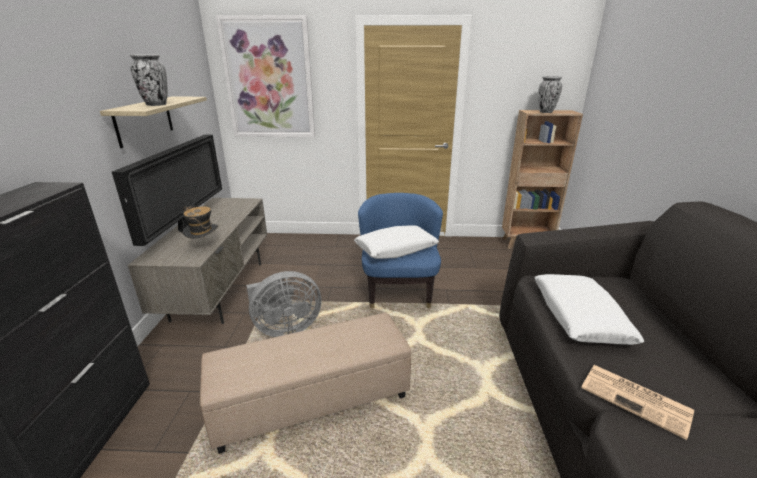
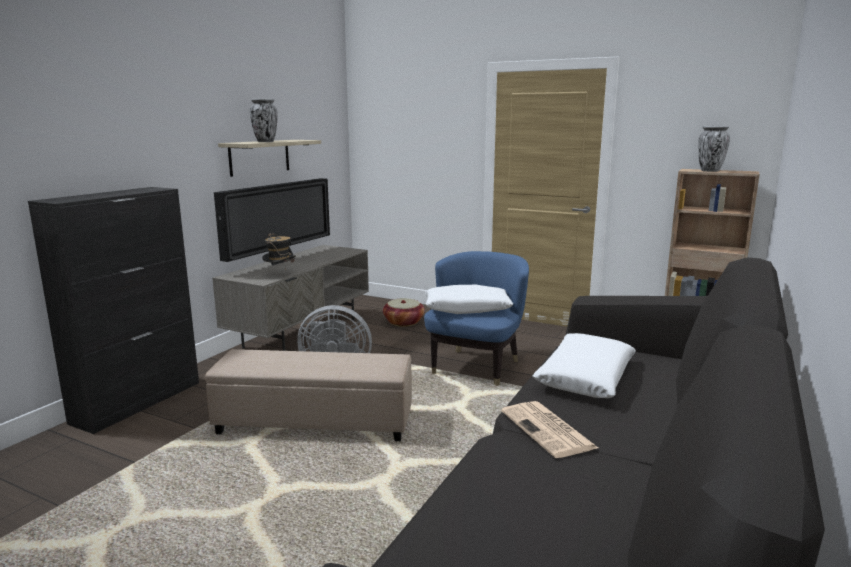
camera: 25 degrees right, 10 degrees down
(269, 79) = (399, 129): picture -> none
(305, 256) = (403, 322): none -> basket

